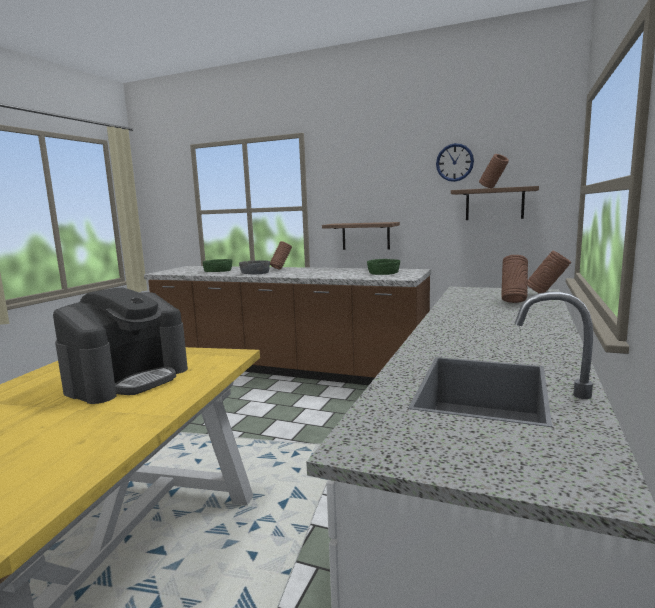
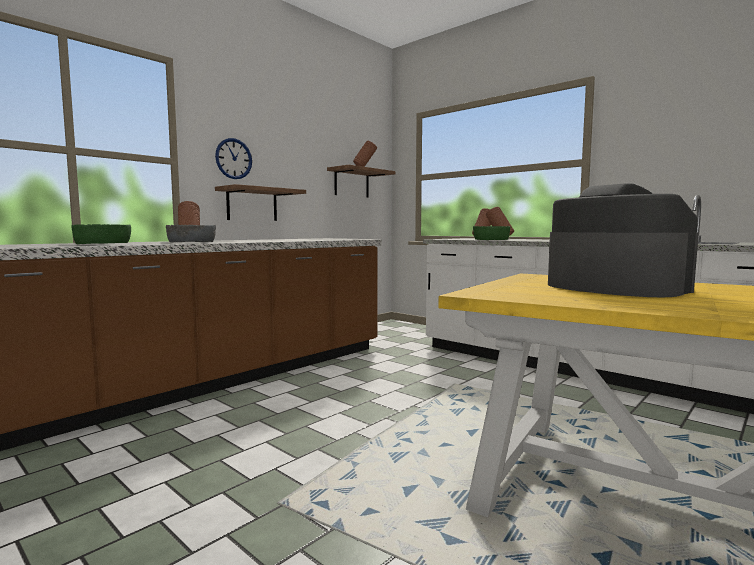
camera: 70 degrees left, 5 degrees down
(383, 273) = (321, 239): green bowl -> green bowl (490, 239)
(454, 162) = (325, 141): wall clock -> wall clock (233, 158)

